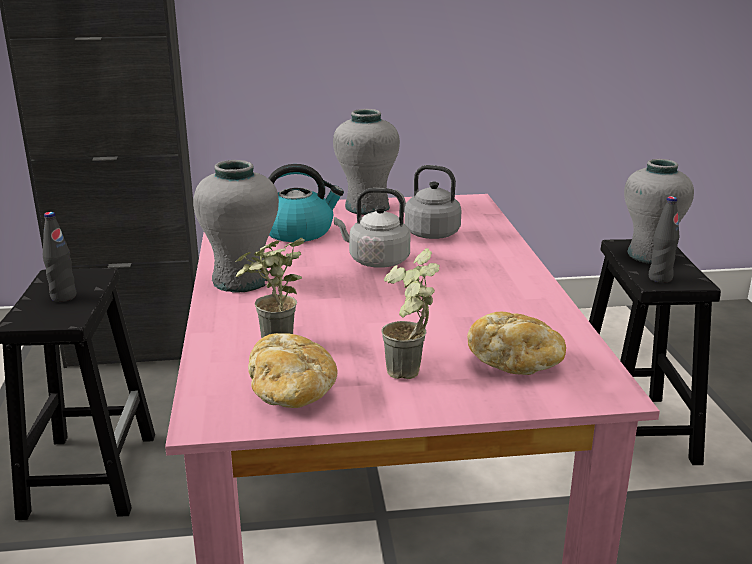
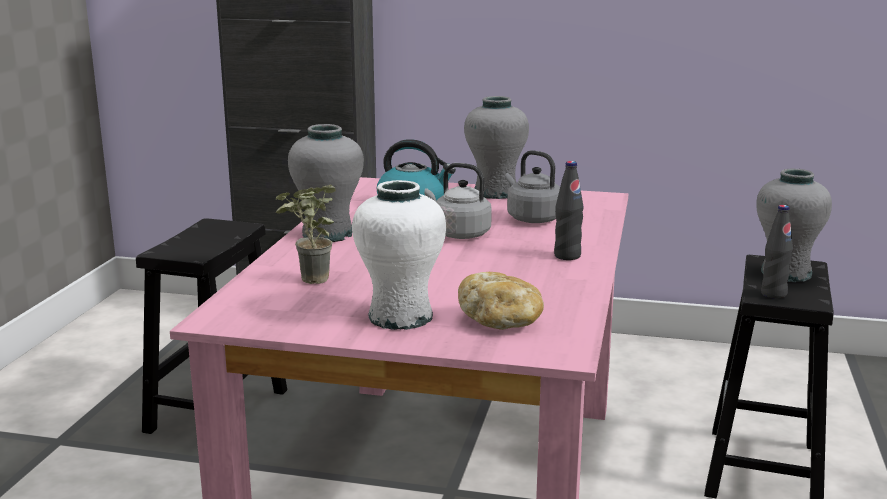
camera: 20 degrees right, 5 degrees down
(63, 297) = (206, 240): black bottle -> black bottle (567, 256)
(292, 393) = (293, 313): bread -> none
(410, 376) = (400, 317): potted plant -> white vase

